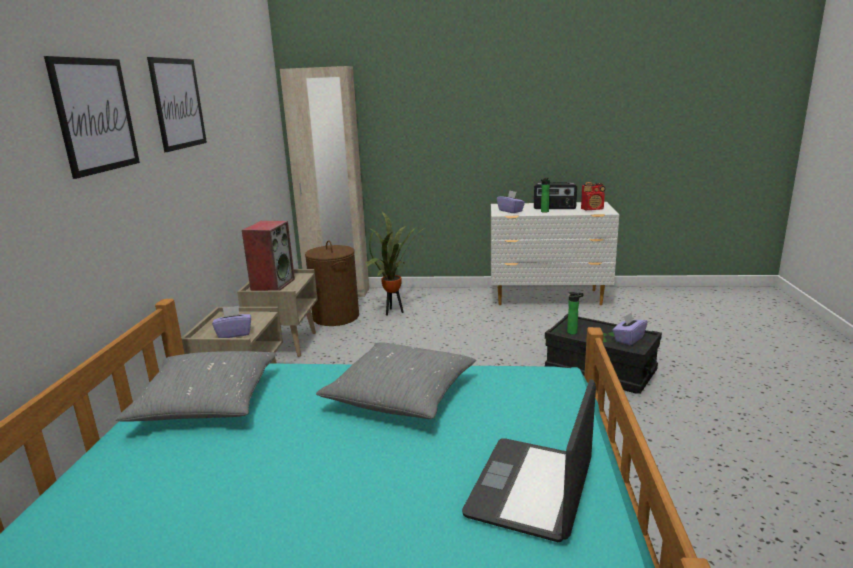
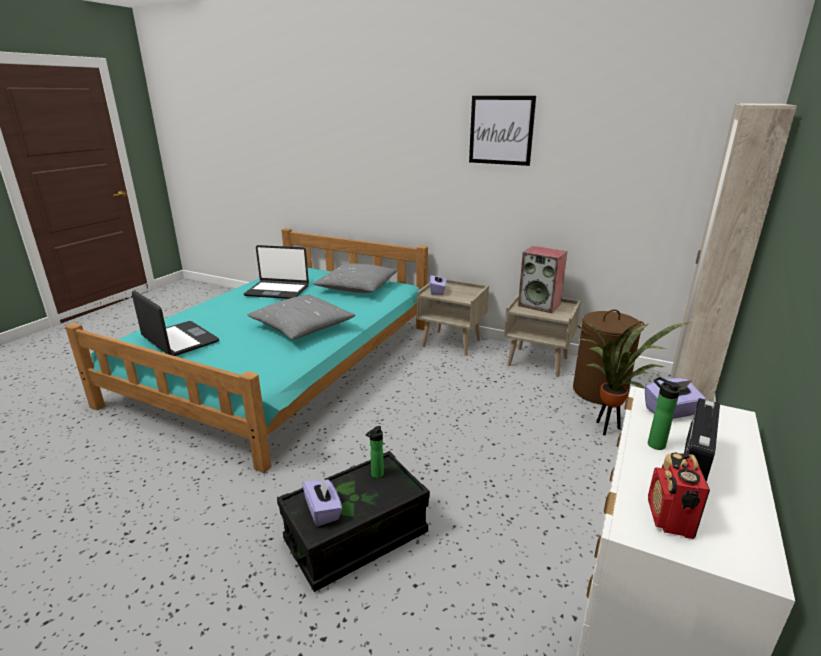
camera: 110 degrees right, 5 degrees up
(95, 115) = (411, 130): picture -> none
(234, 485) = (277, 290): none -> laptop

